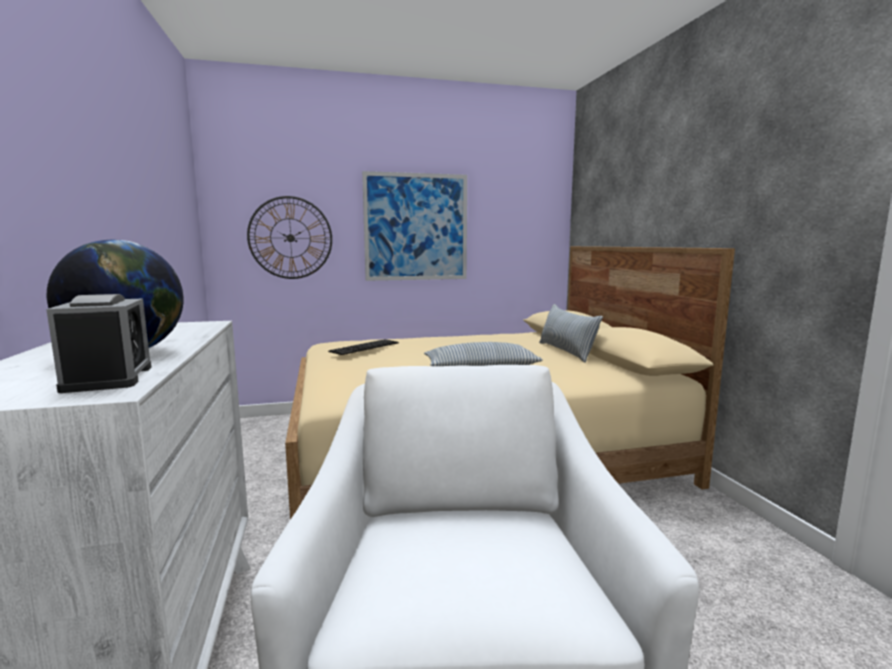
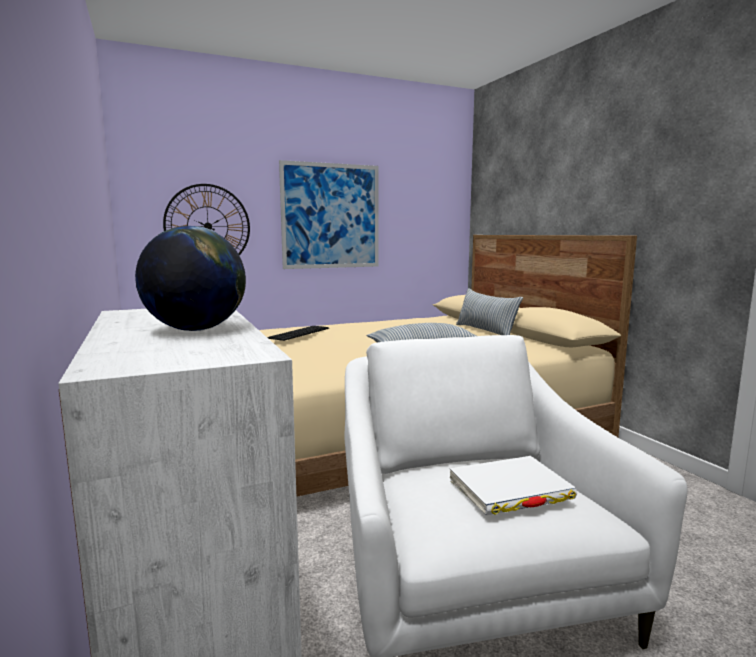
camera: 10 degrees left, 0 degrees up
(108, 378) = (228, 347): alarm clock -> none
(486, 558) = (510, 490): none -> white book

